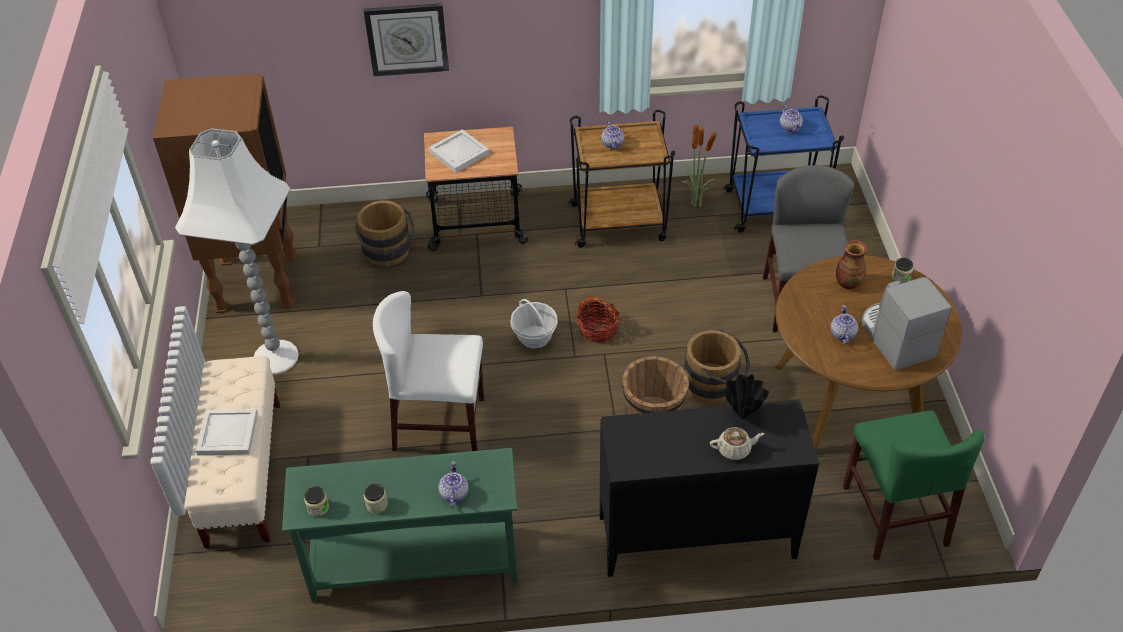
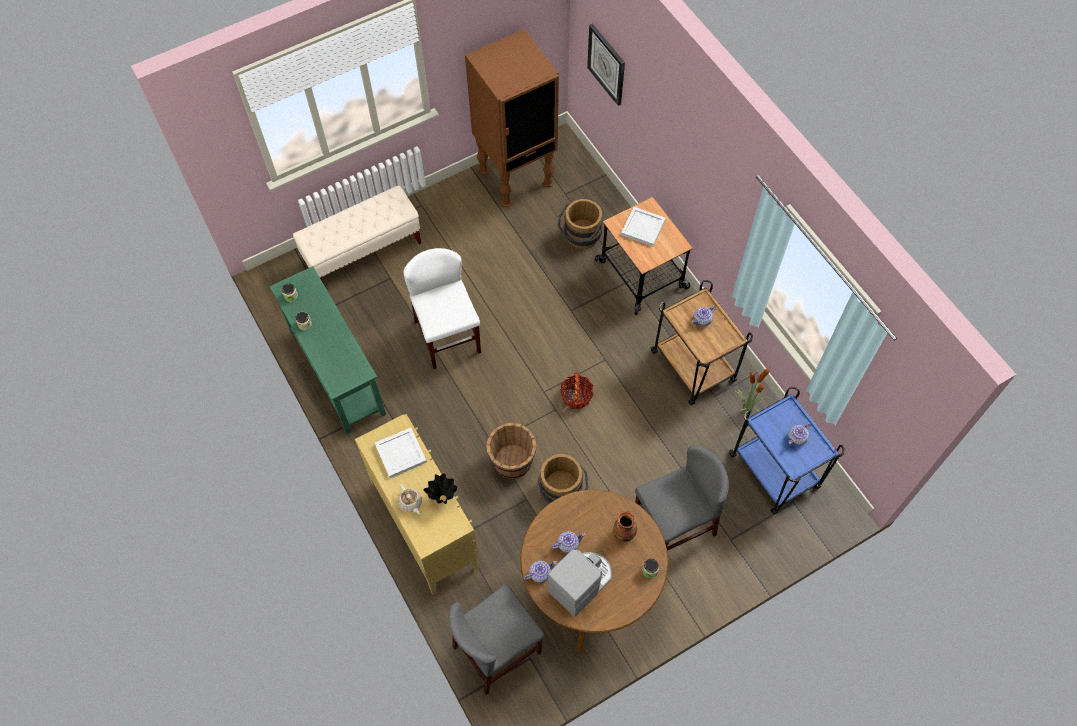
camera: 65 degrees right, 15 degrees up
(227, 433) = (349, 225): white tray -> white tray (401, 452)
(275, 356) = (458, 220): white floor lamp -> none
(407, 39) = (664, 136): wall clock -> wall clock (607, 64)
(453, 493) = (328, 360): teapot -> teapot (540, 573)
(534, 337) = (549, 359): basket -> none
(694, 534) = (425, 524): black dresser -> beige dresser
(894, 515) = (497, 650): green chair -> grey chair

